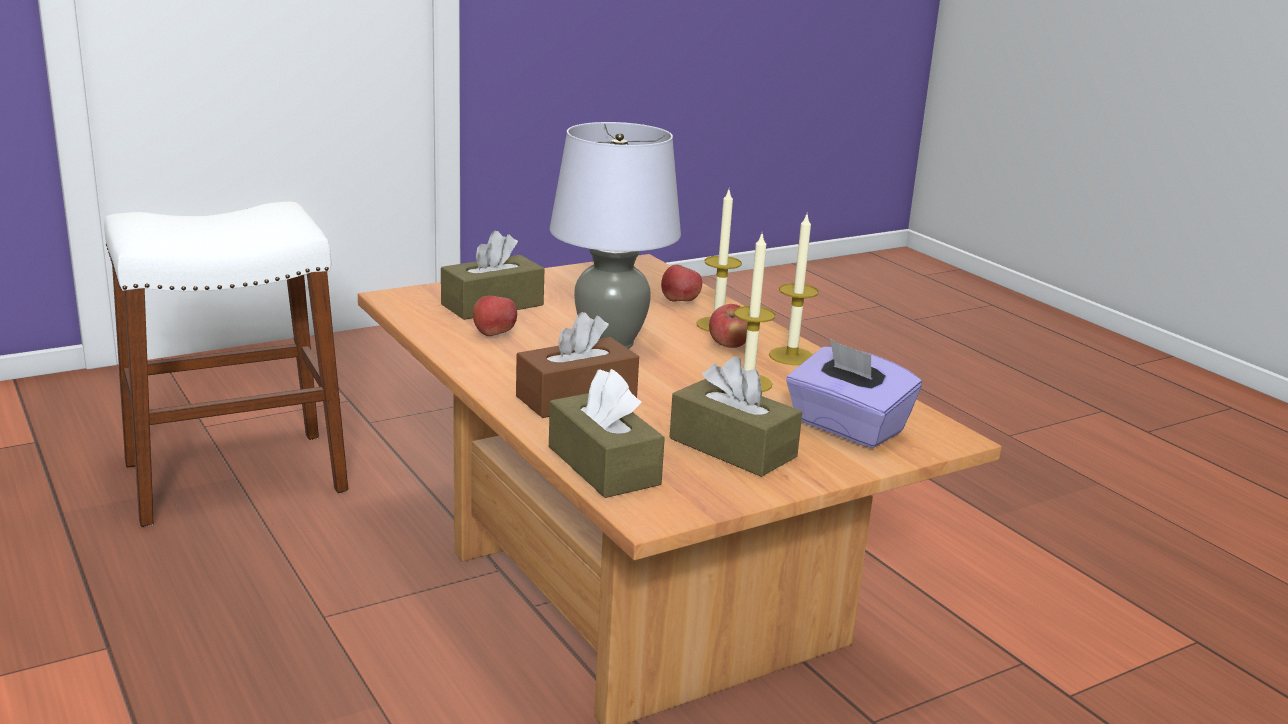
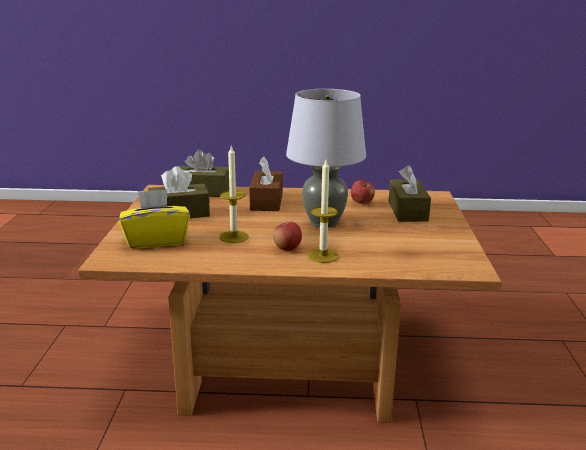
camera: 125 degrees right, 0 degrees up
(235, 477) = (494, 290): white stool -> none
(680, 301) = (376, 258): apple -> none
(791, 356) = (252, 259): candle -> none
(846, 427) = (156, 240): purple tissue box -> yellow tissue box

